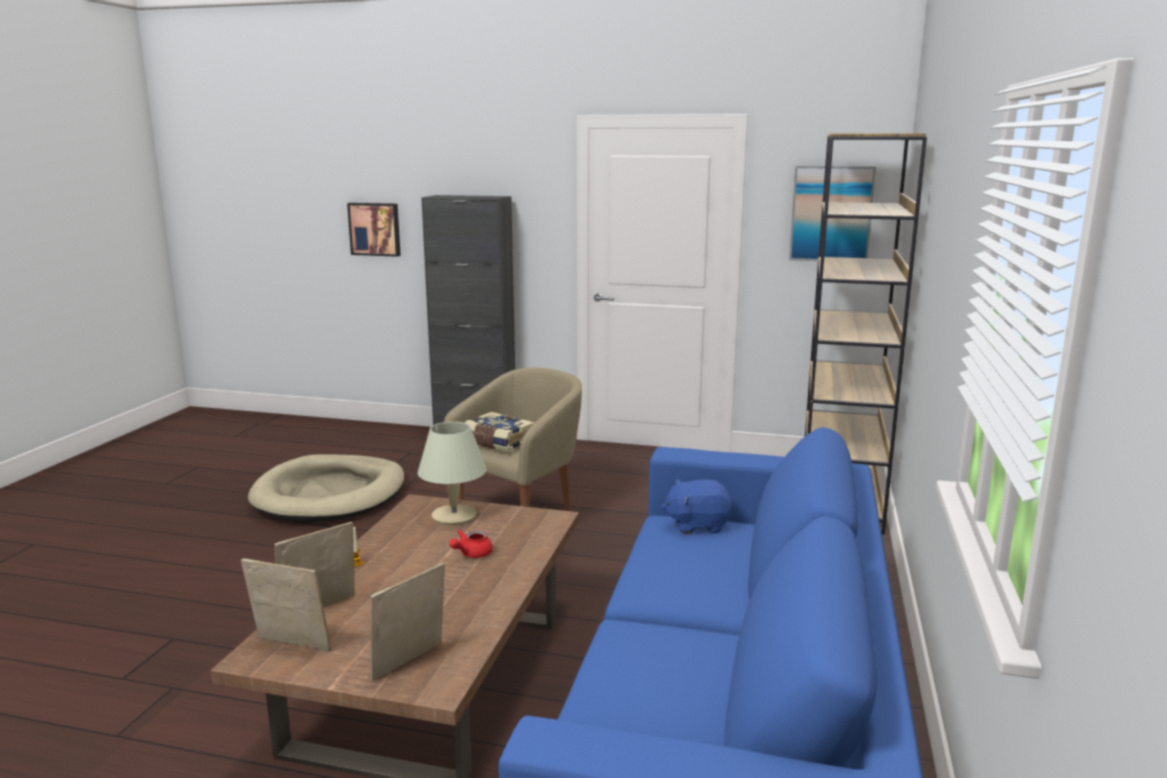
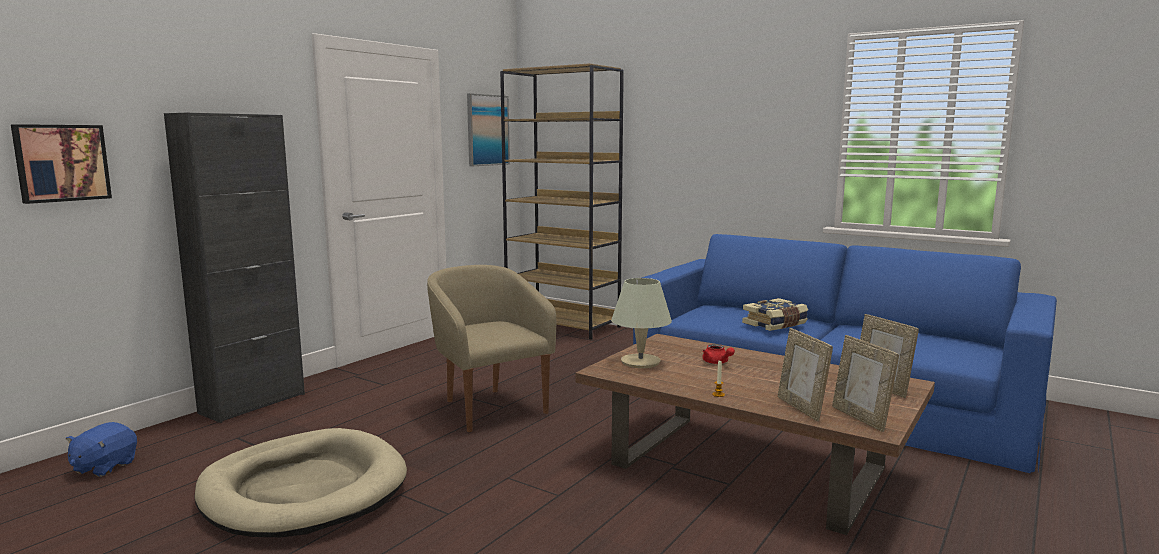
camera: 70 degrees left, 5 degrees down
(291, 646) = (860, 418): picture frame -> picture frame turned 60 degrees counterclockwise
(498, 443) = (491, 335): book -> book (775, 324)
(697, 525) = (698, 314): blue plush toy -> blue plush toy (104, 467)

